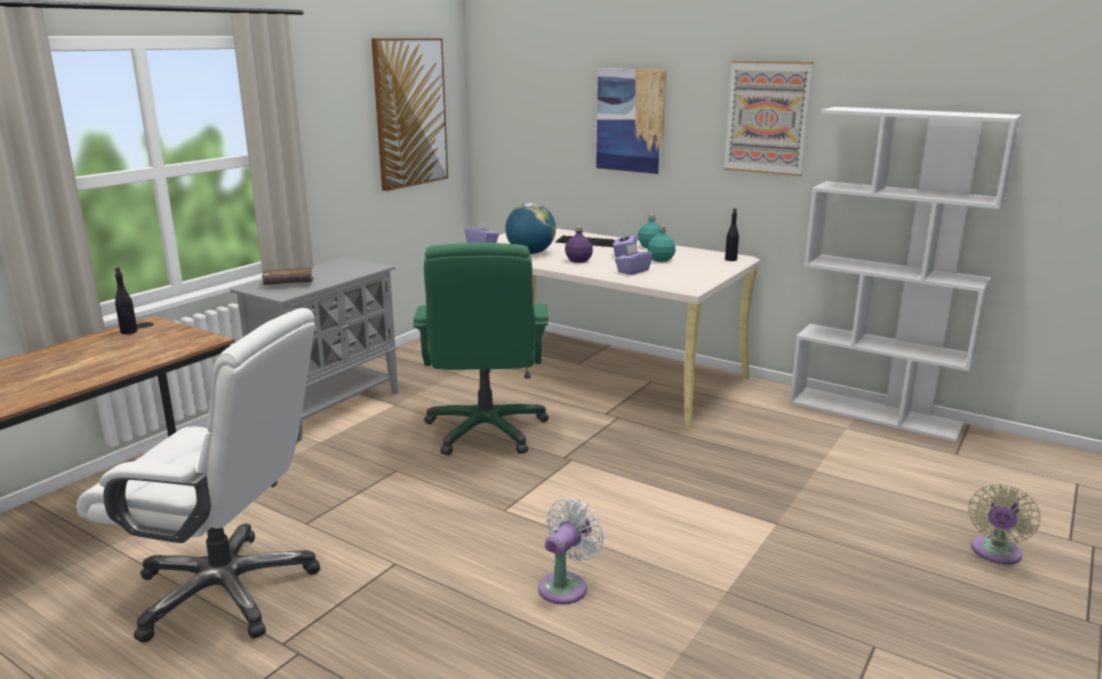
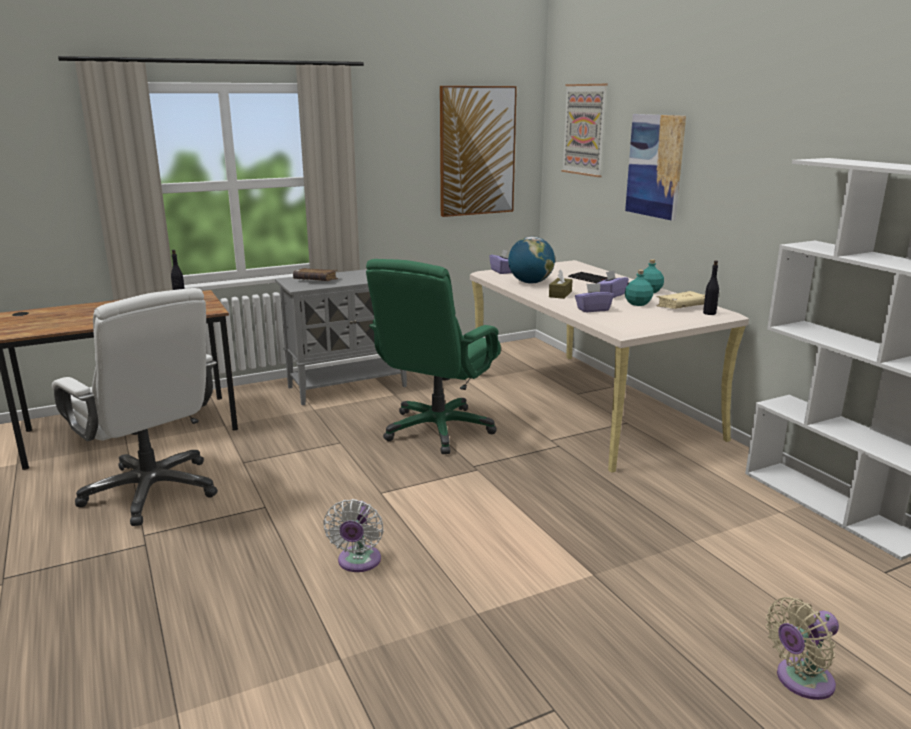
camera: 30 degrees right, 0 degrees up
(566, 585) = (358, 562): white fan -> white fan turned 120 degrees clockwise
(579, 261) = (560, 294): purple bottle -> brown tissue box
(700, 257) = (681, 307): none -> beige book
(767, 117) = (767, 168): picture -> picture (584, 129)

